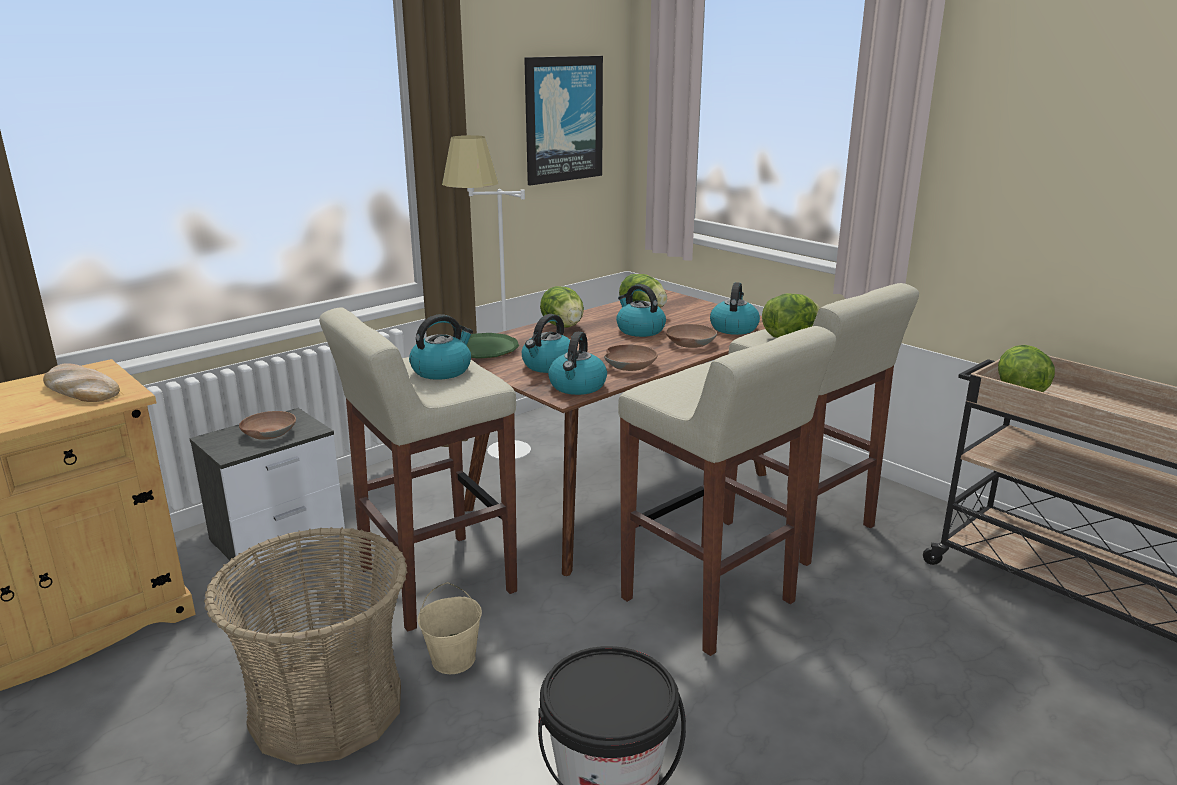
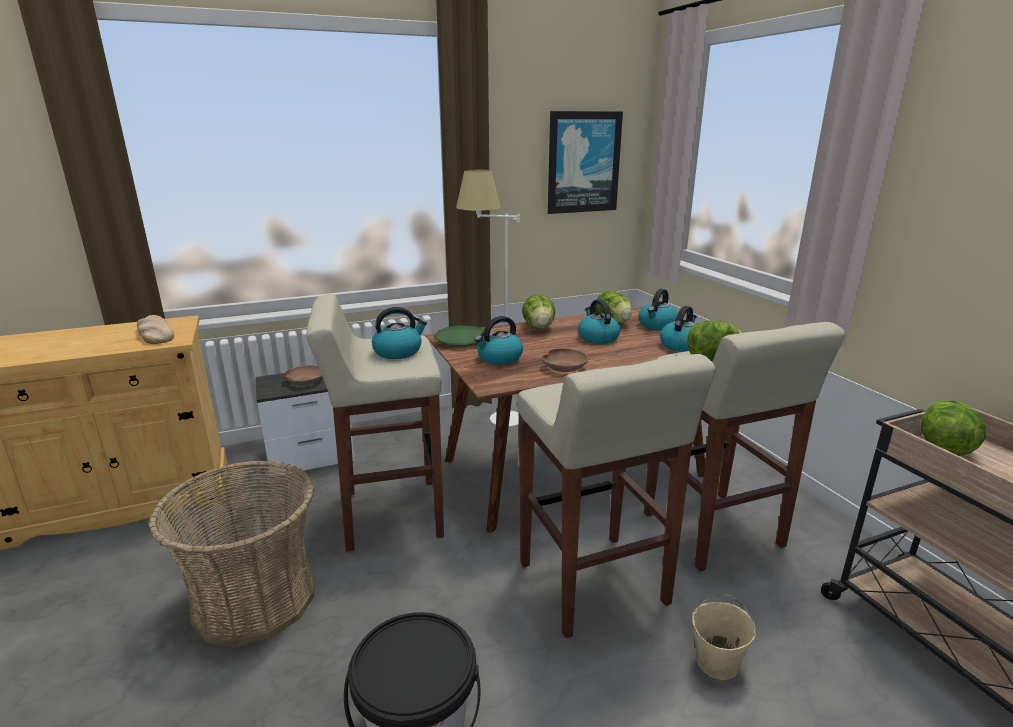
camera: 20 degrees right, 0 degrees up
(453, 659) = (363, 584): beige bucket -> beige bucket (717, 662)
(577, 386) = (506, 379): kettle -> kettle (657, 326)
(689, 343) = (631, 354): brown bowl -> none

